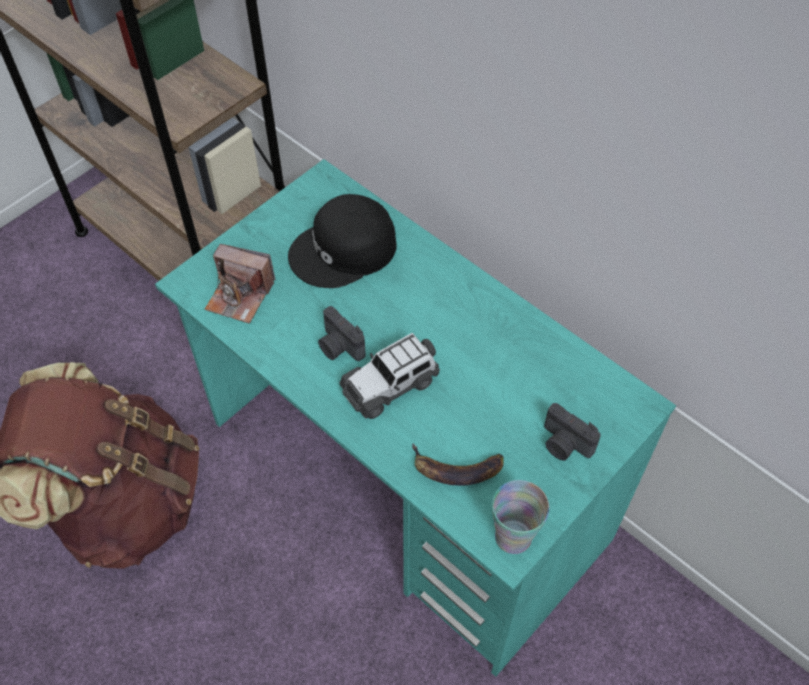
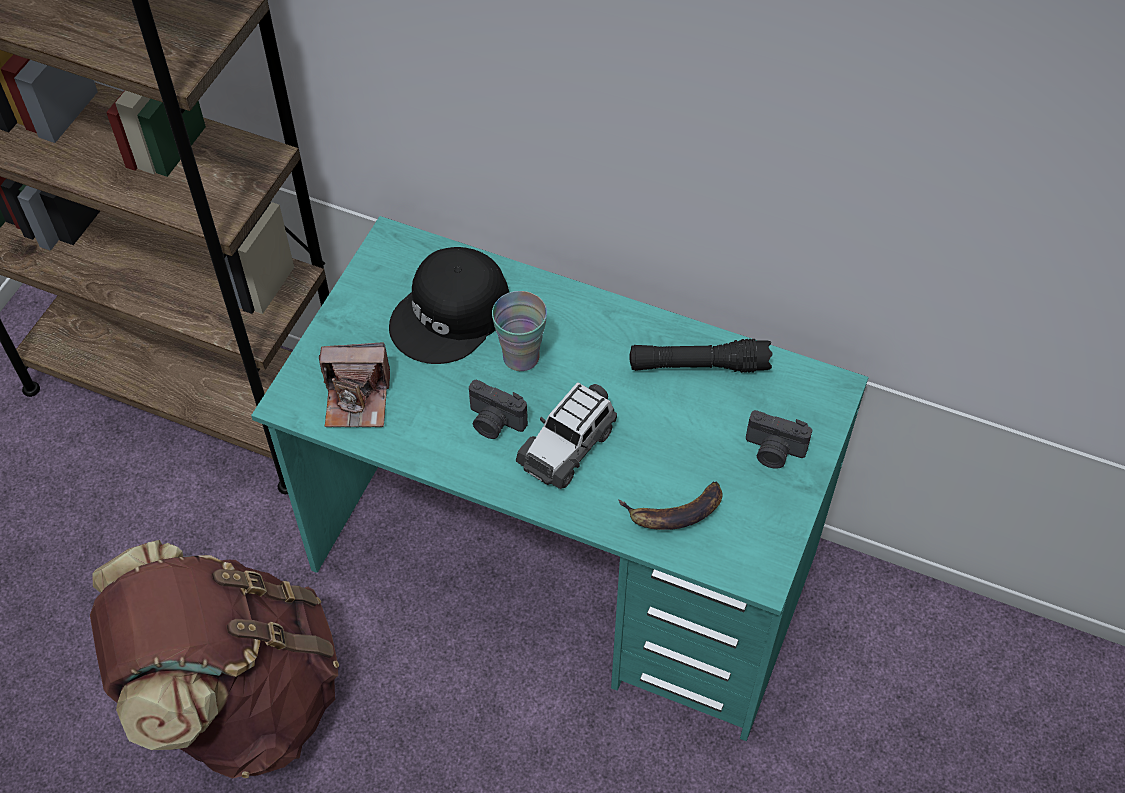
camera: 20 degrees left, 0 degrees up
(513, 537) = (760, 561): cup -> cup (521, 357)
(529, 351) = (698, 365): none -> black flashlight

